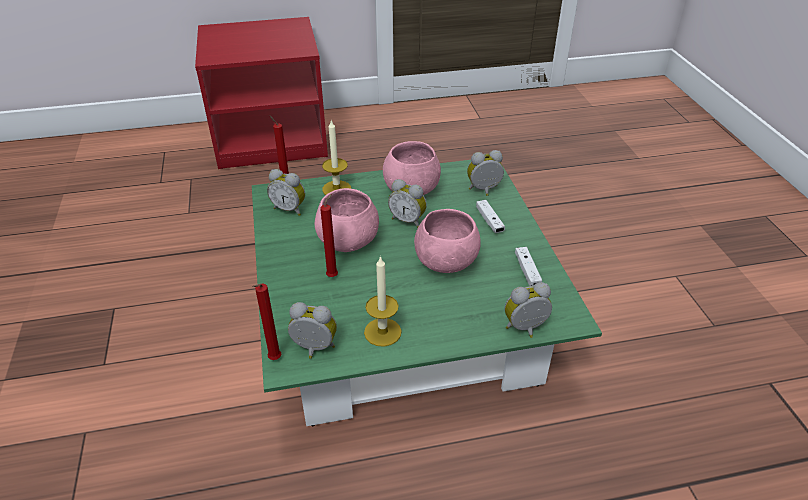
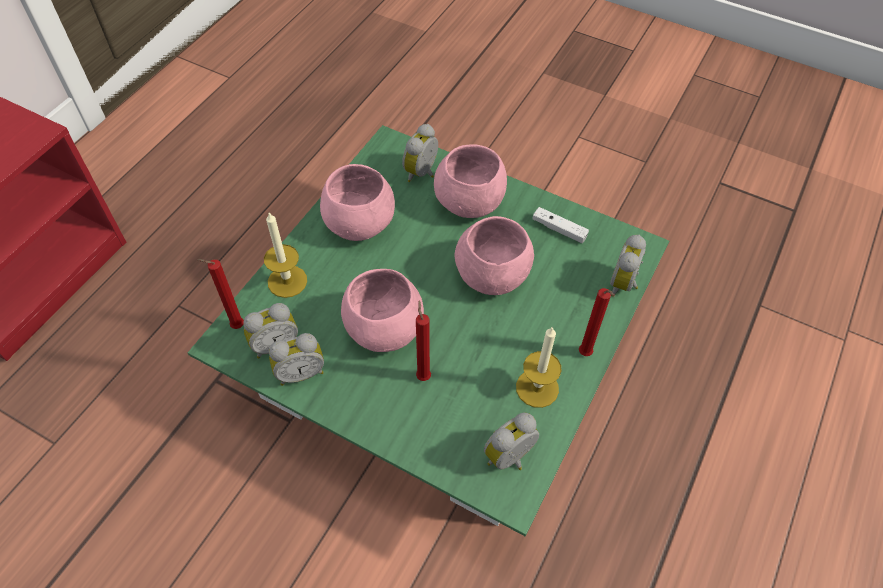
camera: 50 degrees left, 15 degrees up
(273, 360) = (495, 502): red candle -> red candle (586, 355)
(408, 220) = (403, 260): alarm clock -> alarm clock (300, 372)
(489, 221) = (469, 203): white game controller -> pink bowl

